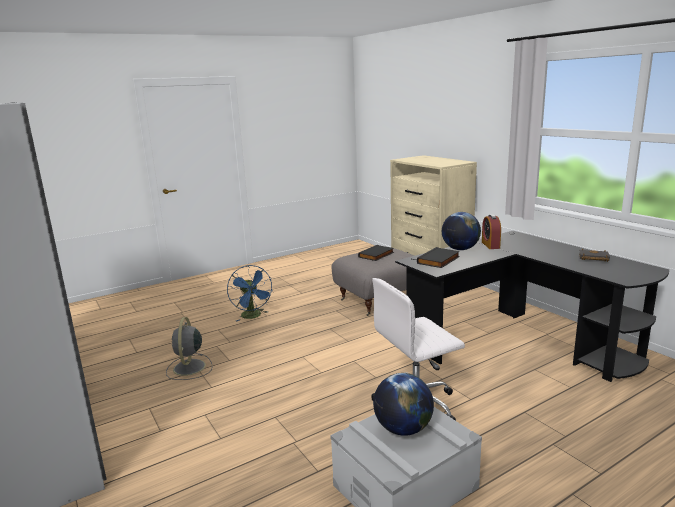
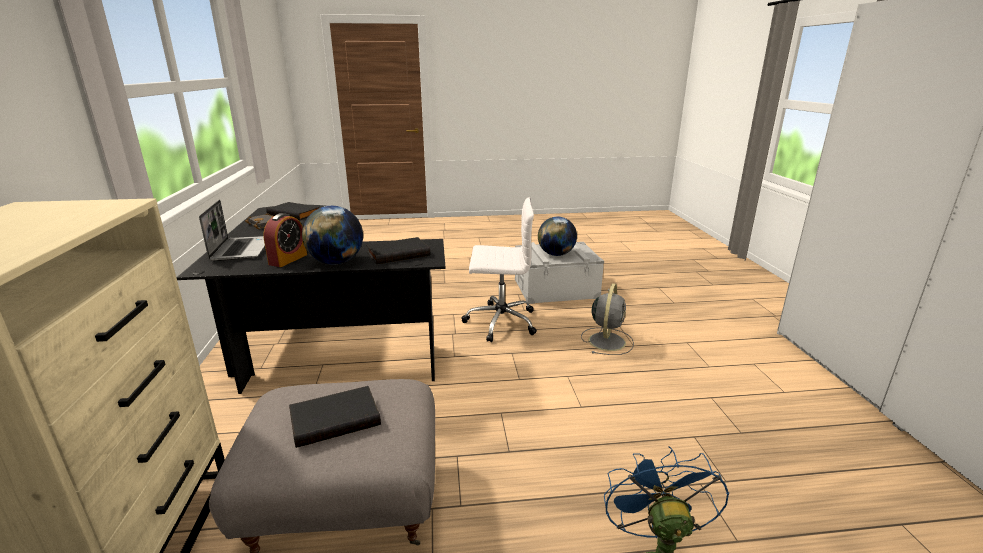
camera: 155 degrees left, 5 degrees up
(189, 368) = (759, 441): grey fan -> grey fan (607, 341)
(535, 243) = (241, 249): none -> laptop
(613, 270) = (295, 214): none -> black book

